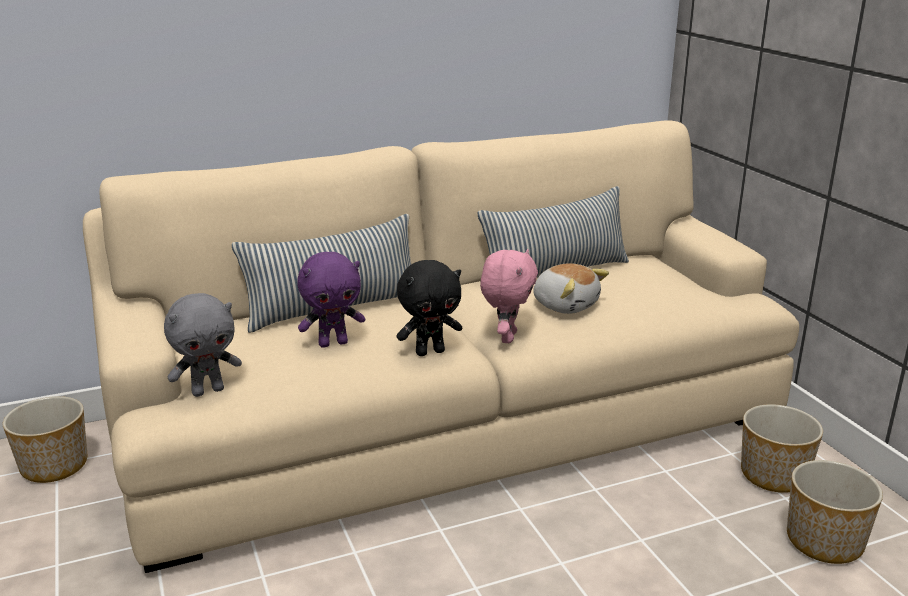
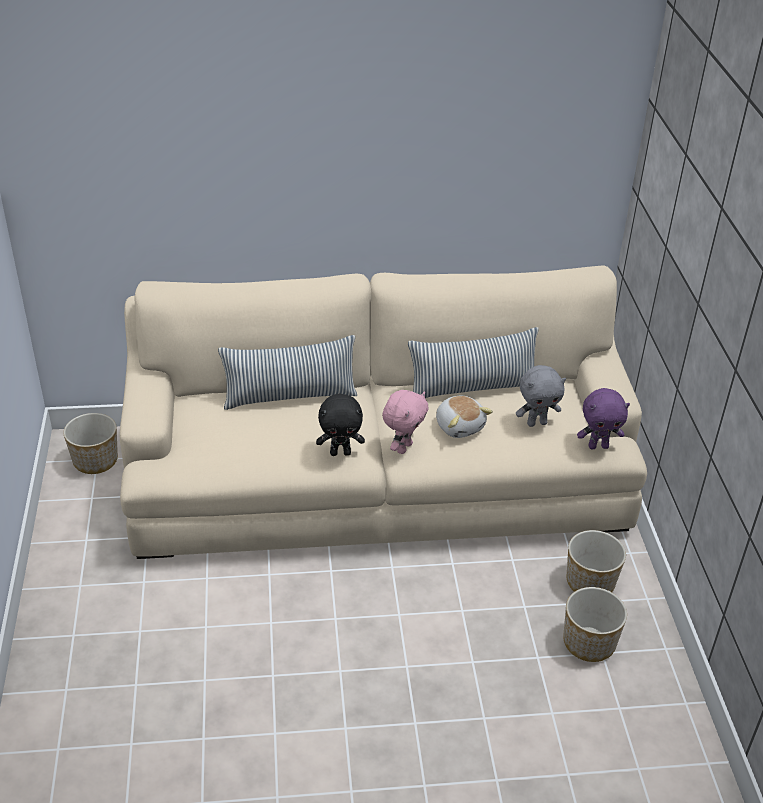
camera: 15 degrees right, 15 degrees up
(208, 390) = (185, 456): grey plush toy -> grey plush toy (536, 423)
(333, 343) = (277, 432): purple plush toy -> purple plush toy (598, 446)

